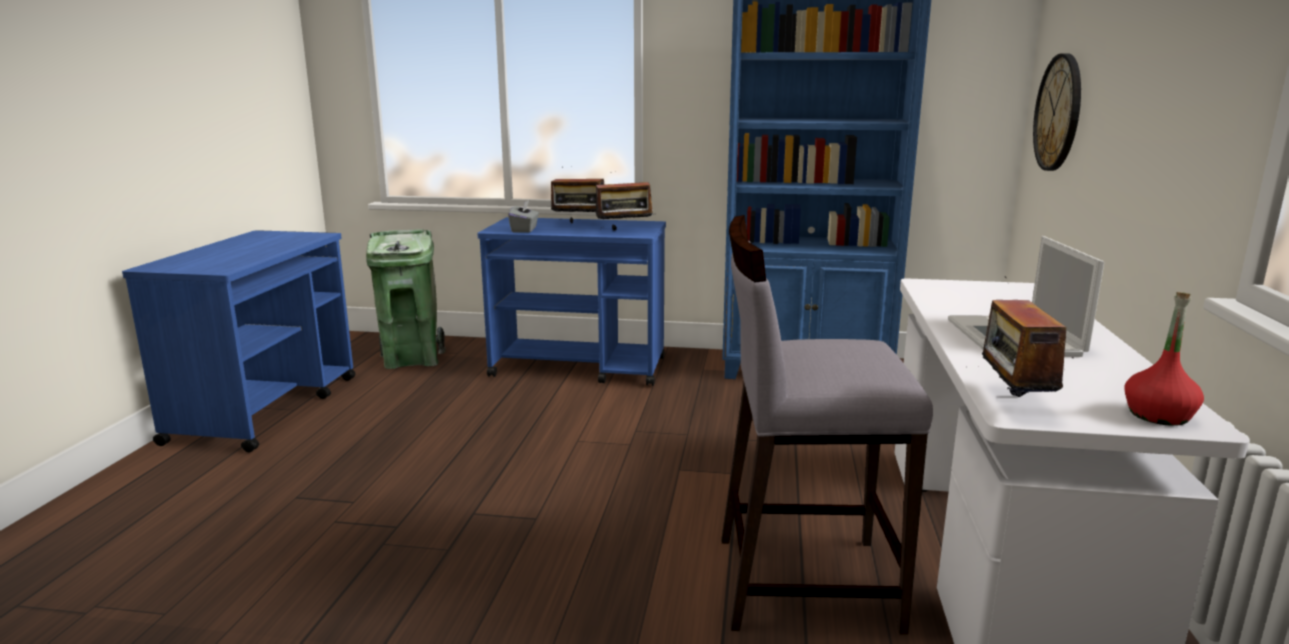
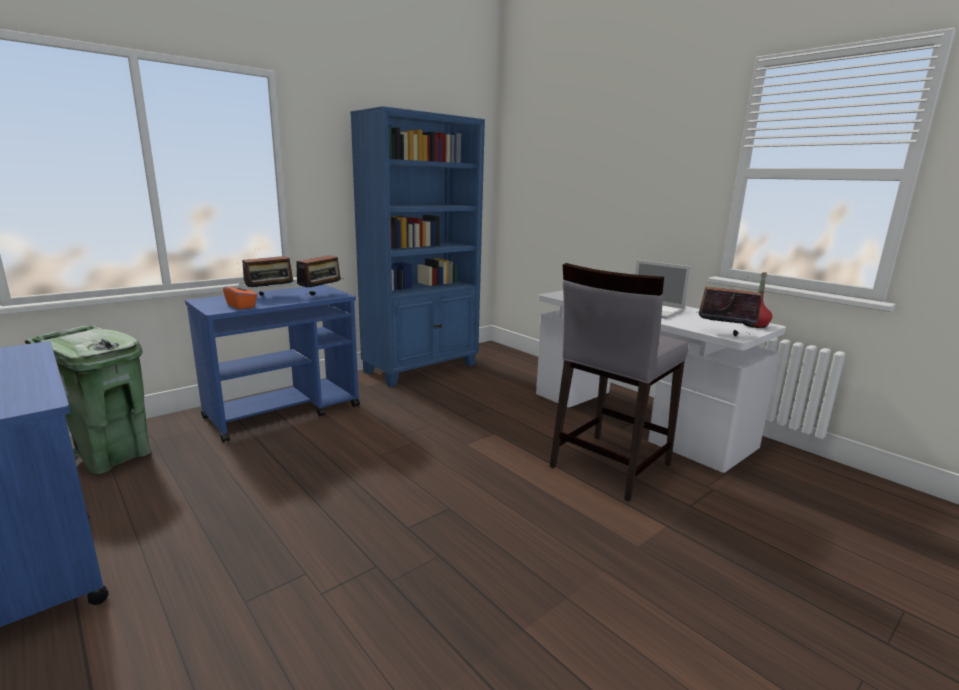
camera: 50 degrees left, 0 degrees up
(524, 230) = (241, 306): grey tissue box -> orange tissue box
(1012, 403) = (724, 333): radio -> radio turned 150 degrees clockwise
(1058, 113) = (537, 199): wall clock -> none

